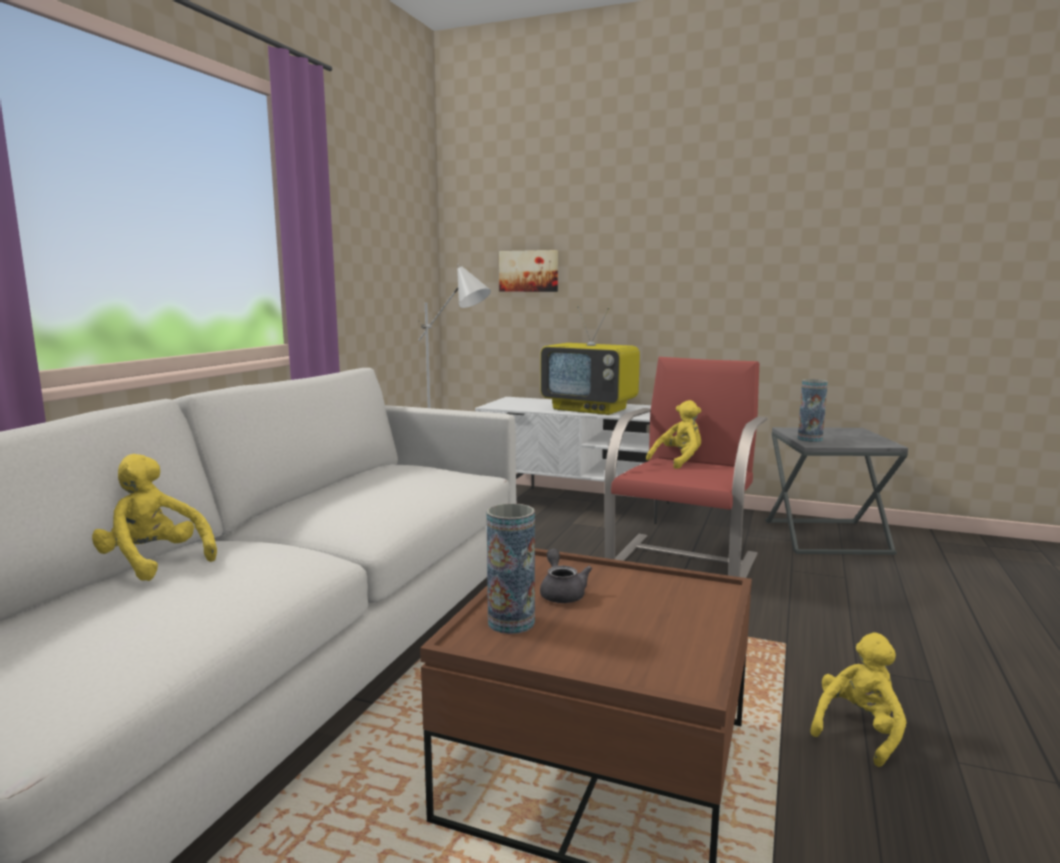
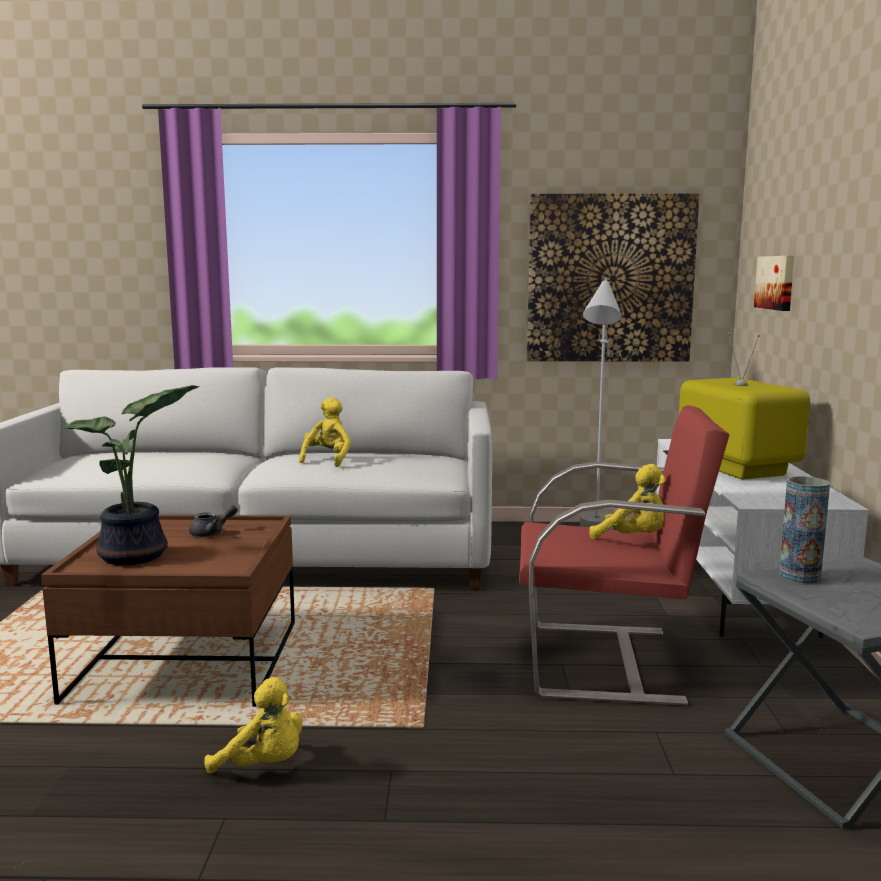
camera: 70 degrees right, 0 degrees up
(153, 562) = (187, 450): yellow plush toy -> yellow plush toy (328, 460)
(383, 268) = (610, 279): none -> picture
(511, 622) = (163, 528): vase -> none
(590, 409) = (734, 468): television -> television turned 150 degrees clockwise
(643, 641) = (137, 556): none -> potted plant

